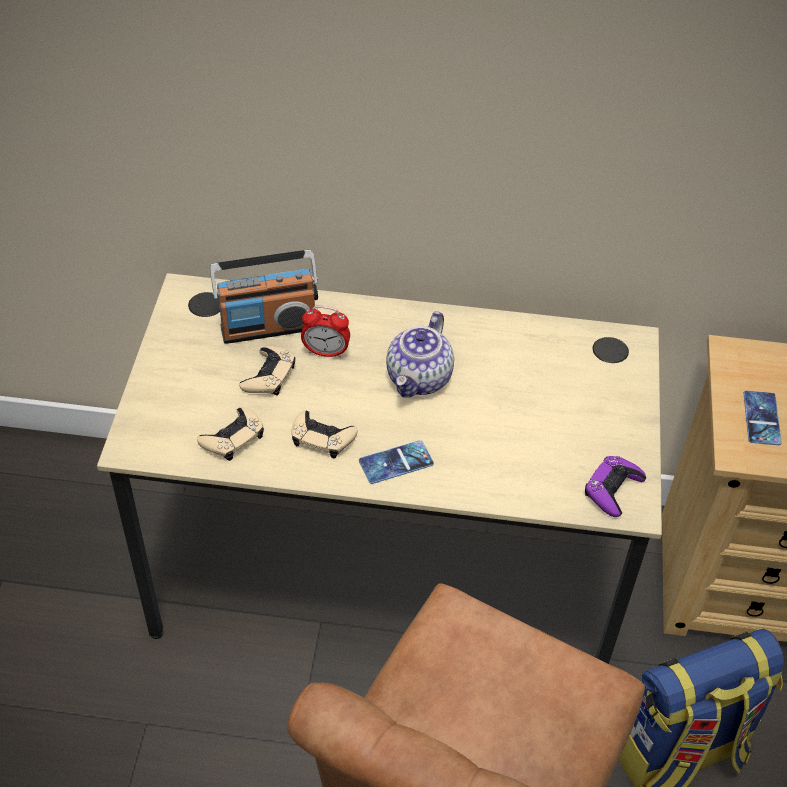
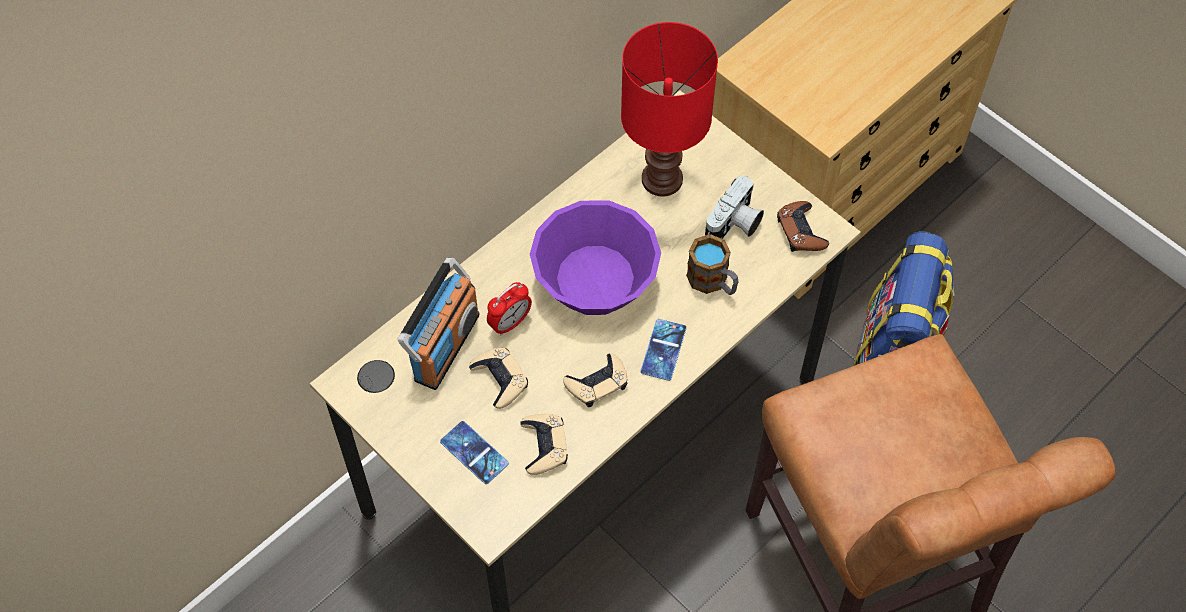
camera: 50 degrees left, 10 degrees up
(419, 379) = (595, 278): teapot -> purple bowl
(496, 457) = (713, 282): none -> mug
(559, 367) = (664, 180): none -> red table lamp
(567, 440) = (734, 226): none -> camera
(612, 489) = (801, 231): purple game controller -> brown game controller
(761, 418) = (810, 95): phone -> phone (474, 452)

